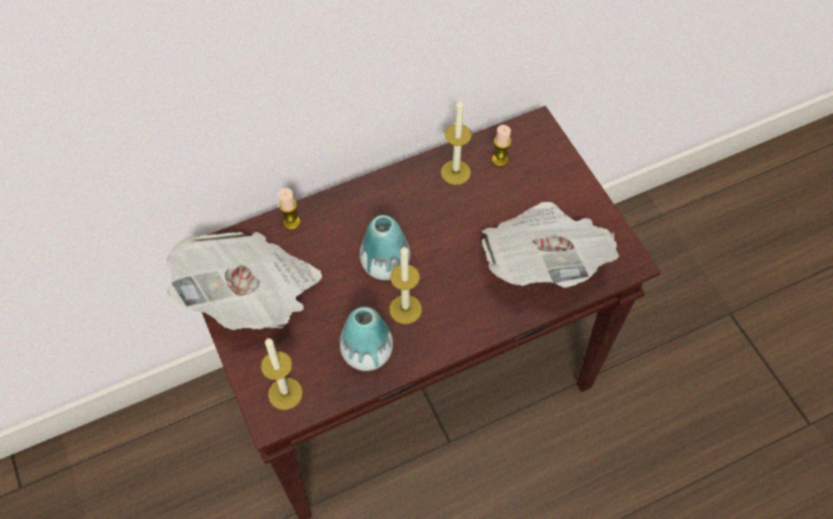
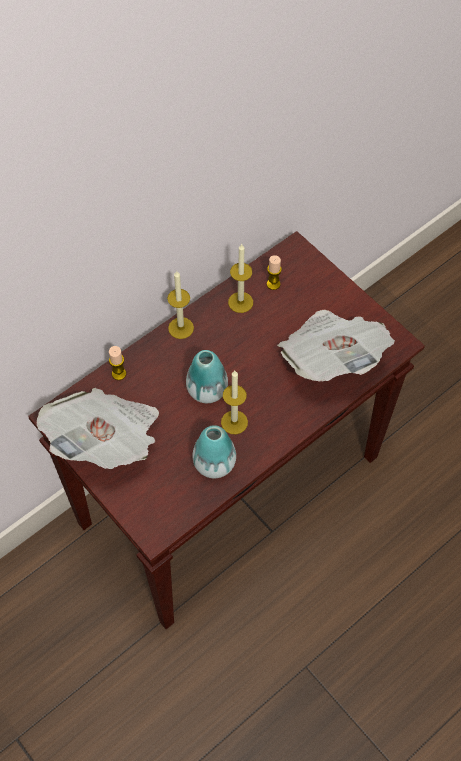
camera: 15 degrees left, 0 degrees up
(285, 393) = (159, 511): candle -> candle (181, 328)

